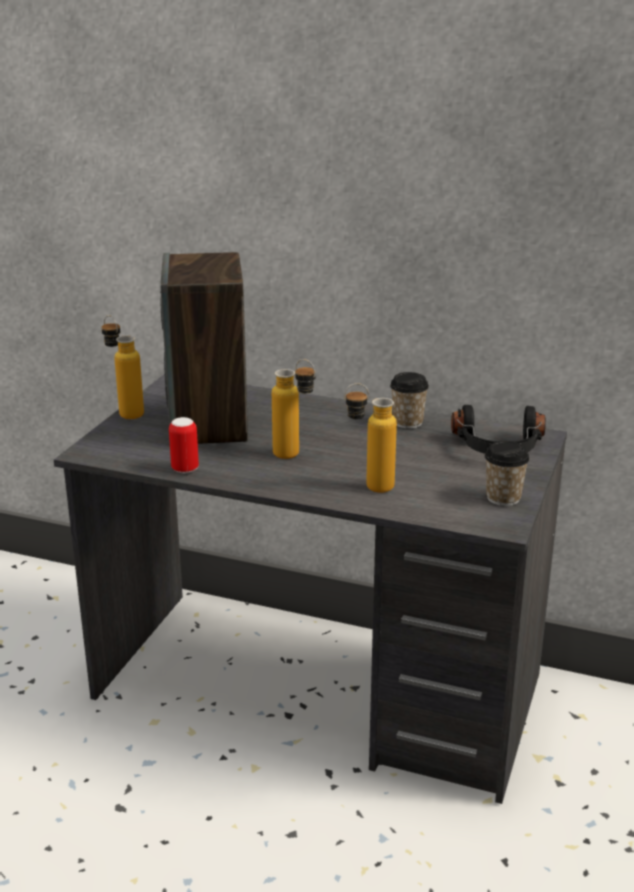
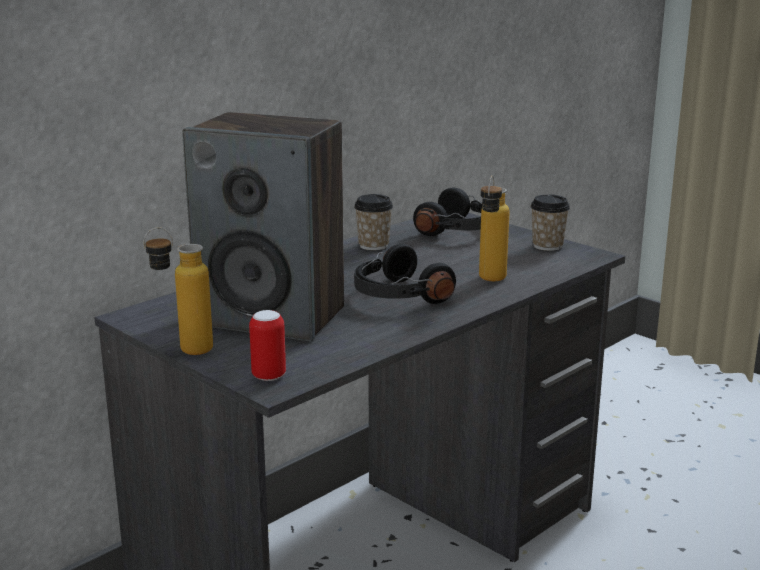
camera: 65 degrees left, 5 degrees down
(185, 469) = (374, 343): can -> can (269, 376)
(295, 457) = (398, 295): bottle -> black headphones

